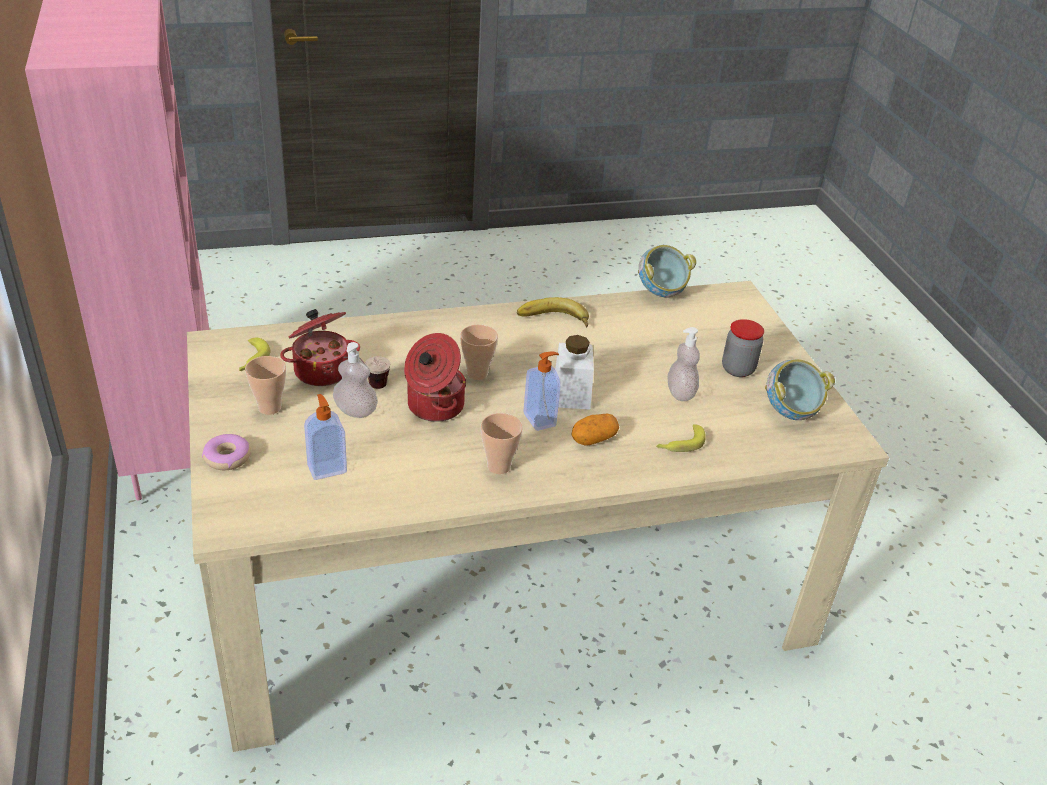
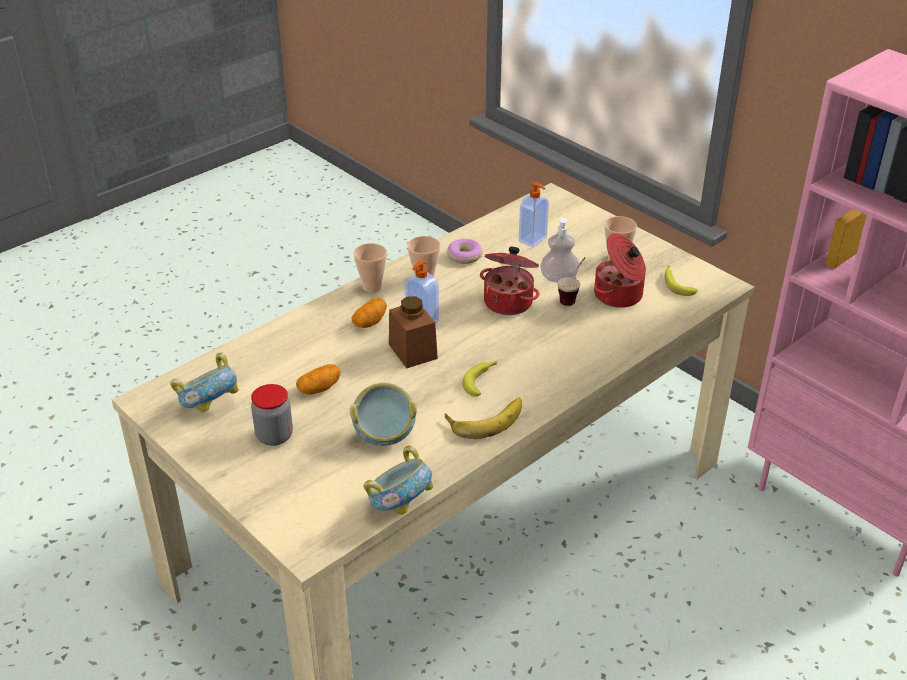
camera: 155 degrees right, 0 degrees up
(227, 457) = (599, 224): donut -> donut (464, 256)
(477, 373) = (502, 339): cup -> cup (372, 287)
(571, 394) = (413, 351): white jar -> brown jar
(644, 337) = (384, 436): none -> bowl
(680, 393) = (319, 388): soap dispenser -> potato
(680, 444) = (299, 343): banana -> banana (482, 380)

